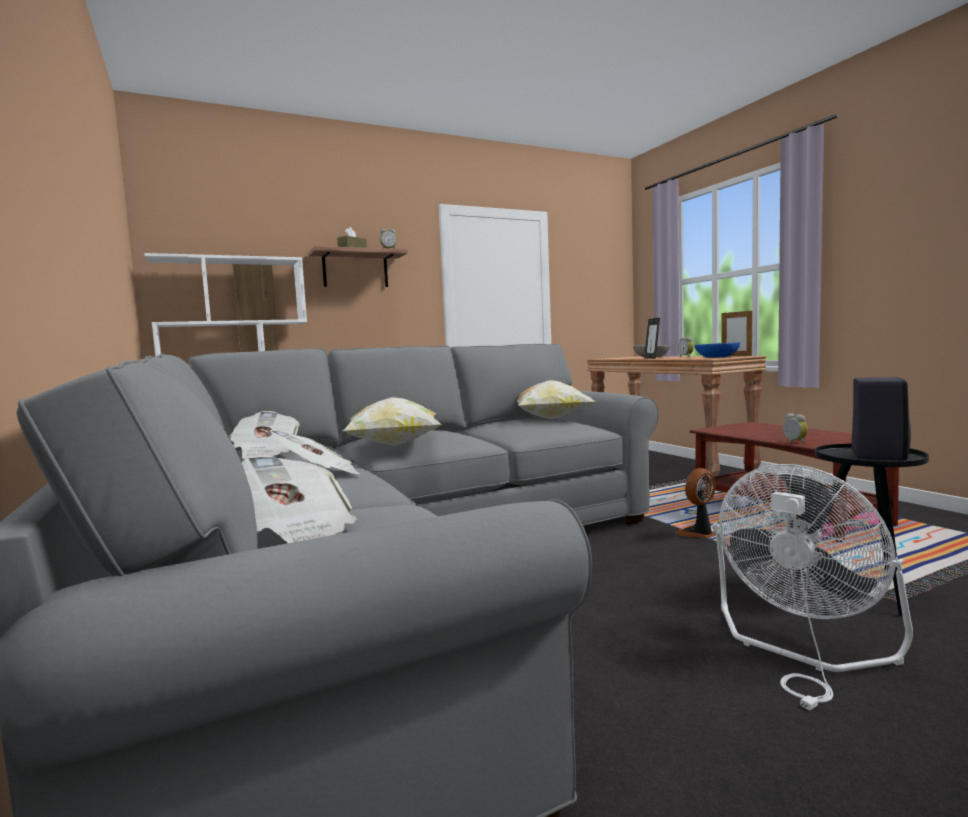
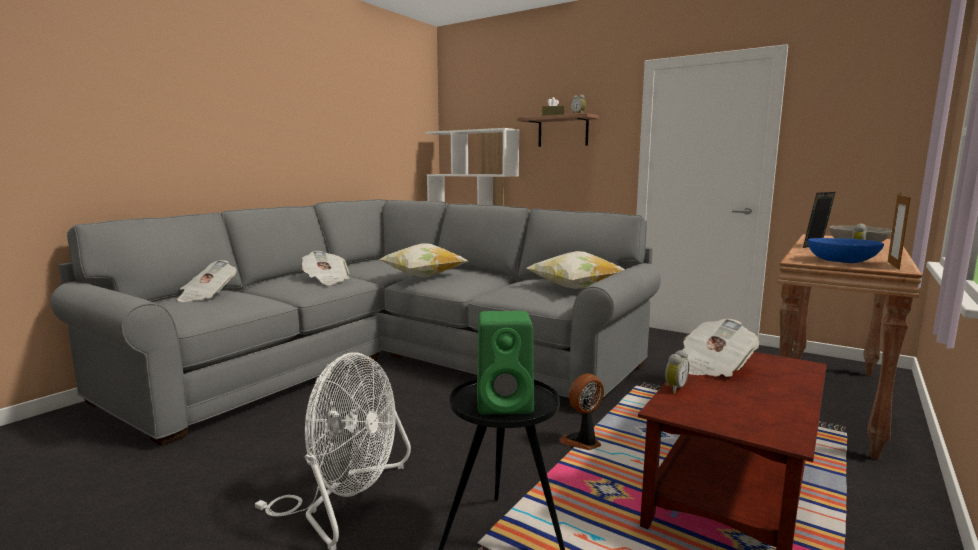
camera: 60 degrees right, 5 degrees up
(265, 453) = (378, 264): newspaper -> newspaper (713, 367)
(698, 534) = (583, 442): fan -> fan turned 60 degrees counterclockwise
(877, 455) = (506, 403): black speaker -> green speaker

